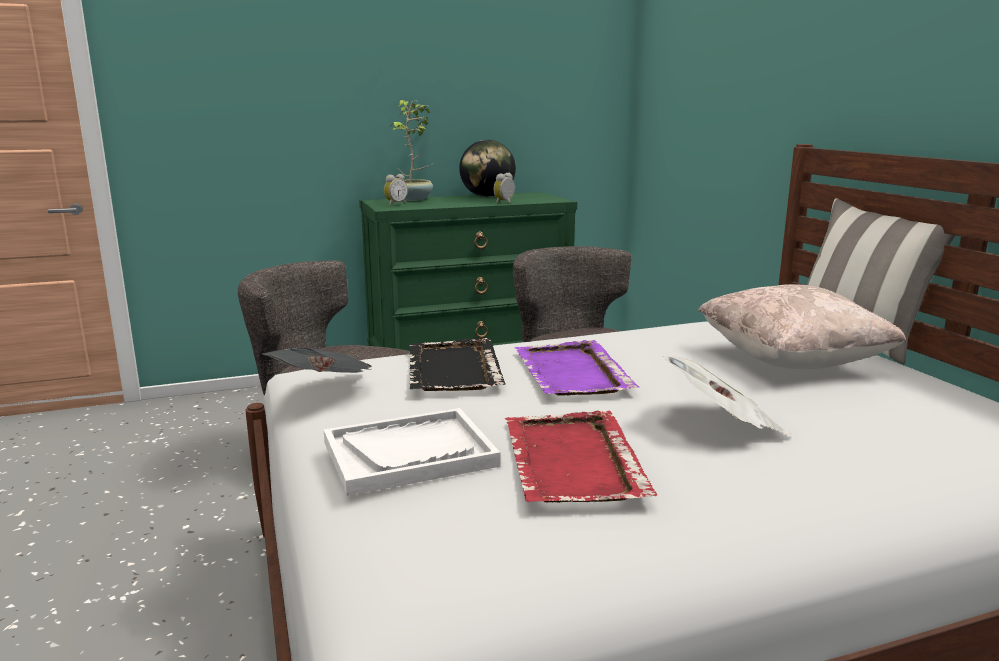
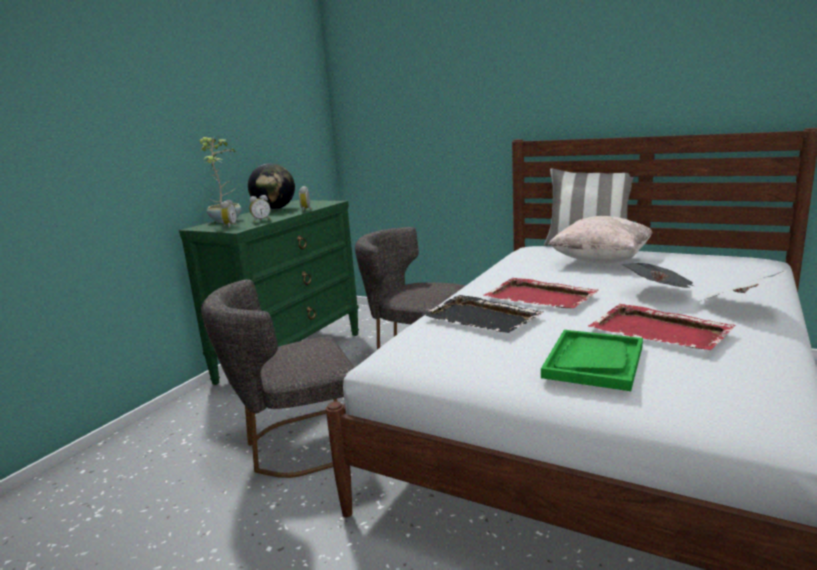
camera: 40 degrees left, 0 degrees up
(324, 389) = (445, 357): newspaper -> newspaper (737, 306)
(409, 454) = (593, 361): white tray -> green tray
(434, 204) = (261, 220): none -> alarm clock
(572, 373) = (541, 297): purple tray -> red tray

